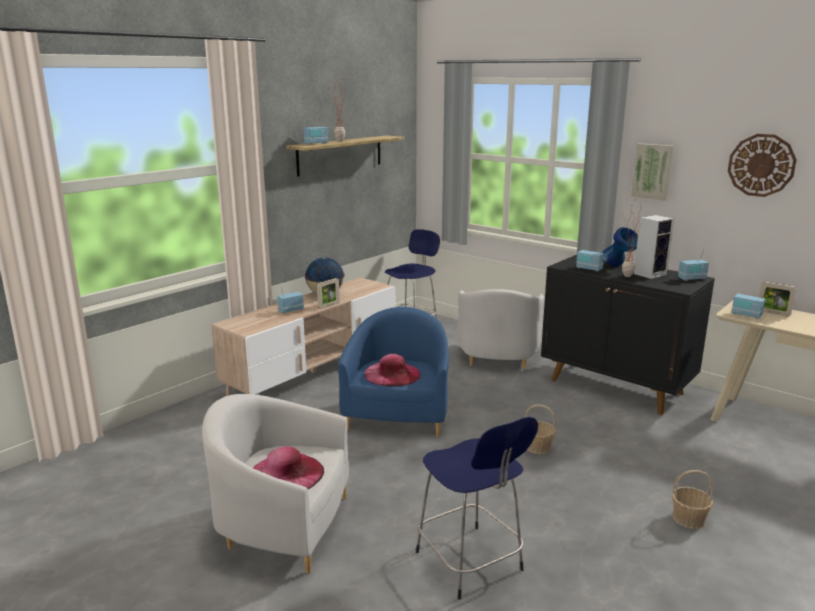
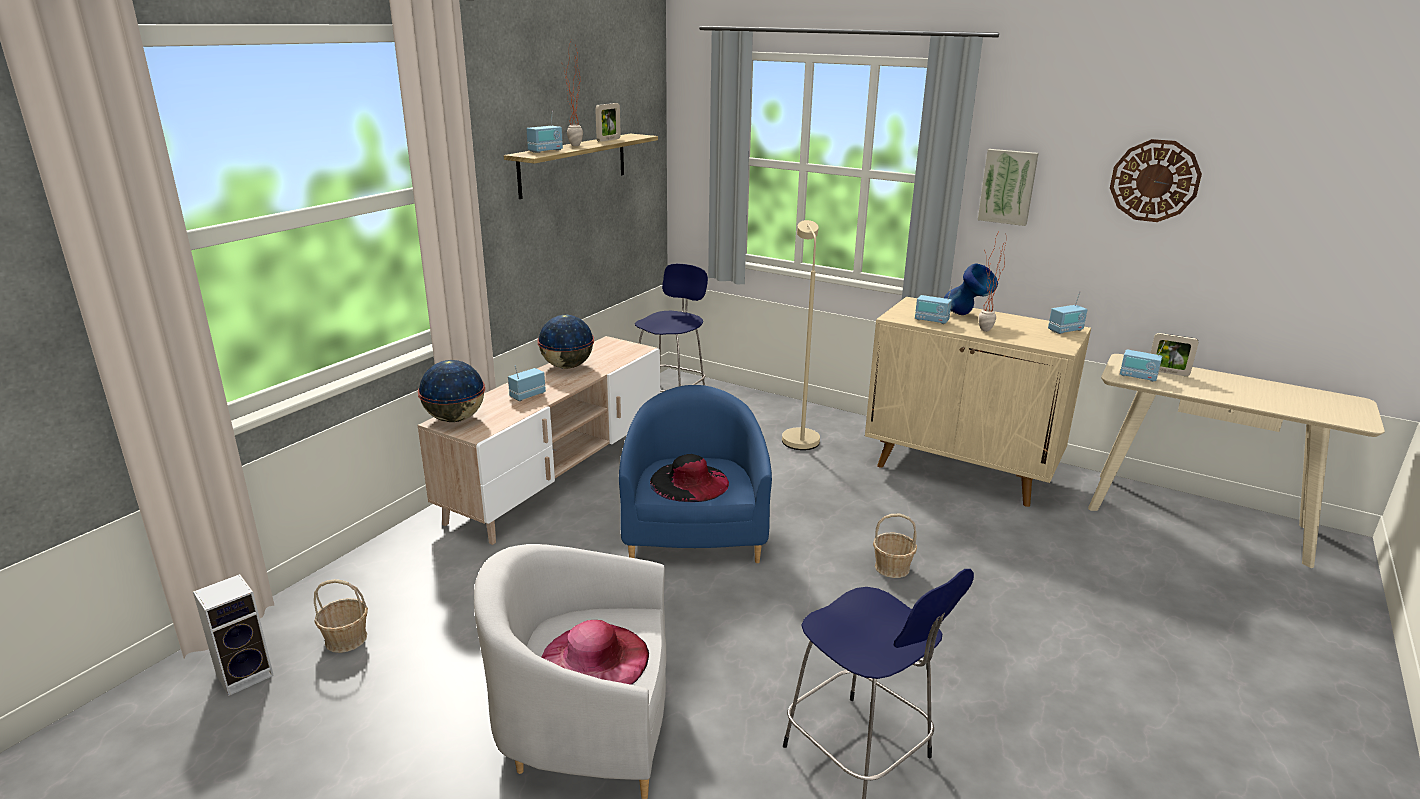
camera: 10 degrees left, 5 degrees up
(237, 322) = (455, 419): none -> globe
(329, 306) = (579, 385): picture frame -> picture frame (608, 140)
(392, 374) = (689, 482): pink hat -> black hat
(497, 357) = (799, 436): white armchair -> beige floor lamp
(617, 387) = (962, 470): black cabinet -> beige cabinet
(650, 274) = (1011, 325): speaker -> speaker (246, 674)
(689, 519) = (1109, 656): basket -> basket (346, 639)

